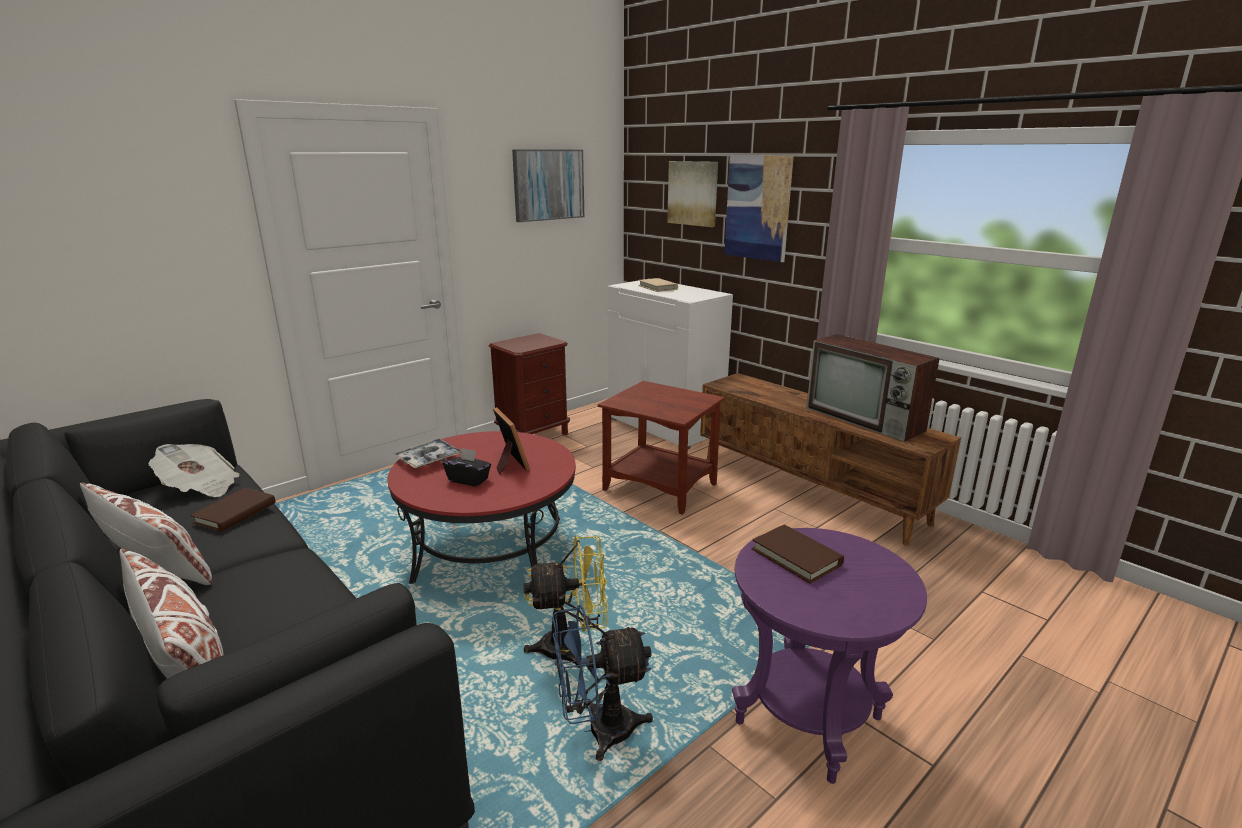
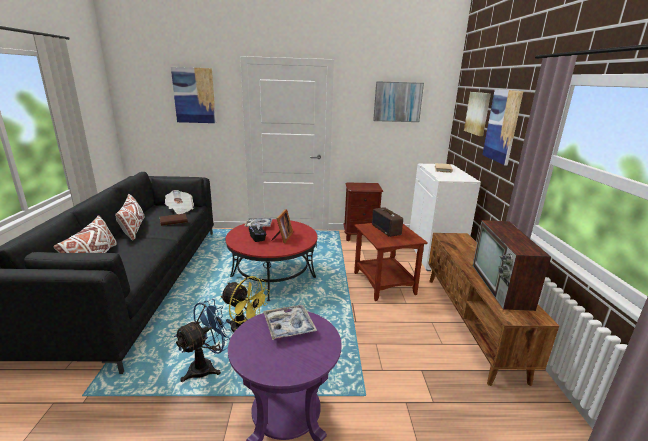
camera: 40 degrees right, 0 degrees up
(120, 200) = (194, 95): none -> picture
(598, 730) = (207, 366): blue fan -> blue fan turned 105 degrees clockwise
(652, 397) = (386, 230): none -> radio
(796, 557) = (289, 326): brown book -> tray

